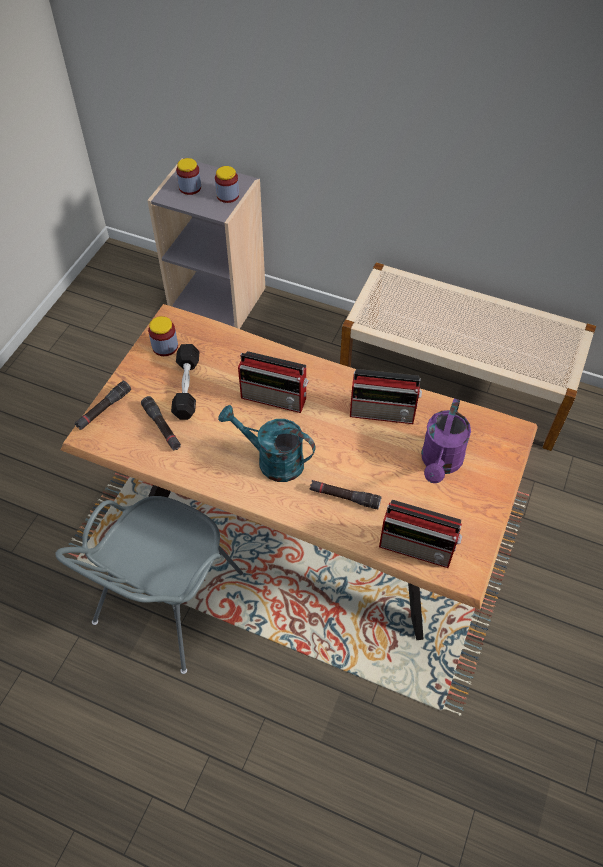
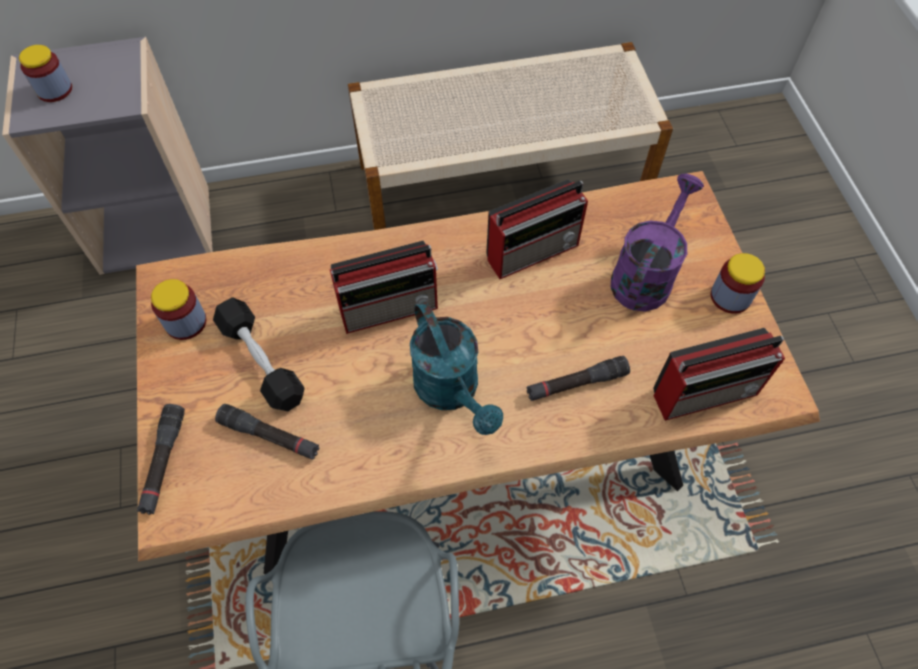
camera: 35 degrees left, 5 degrees up
(227, 195) = (118, 77): jar -> jar (730, 296)
(272, 460) = (452, 391): turquoise watering can -> turquoise watering can turned 105 degrees counterclockwise
(440, 463) = (645, 274): purple watering can -> purple watering can turned 135 degrees counterclockwise

